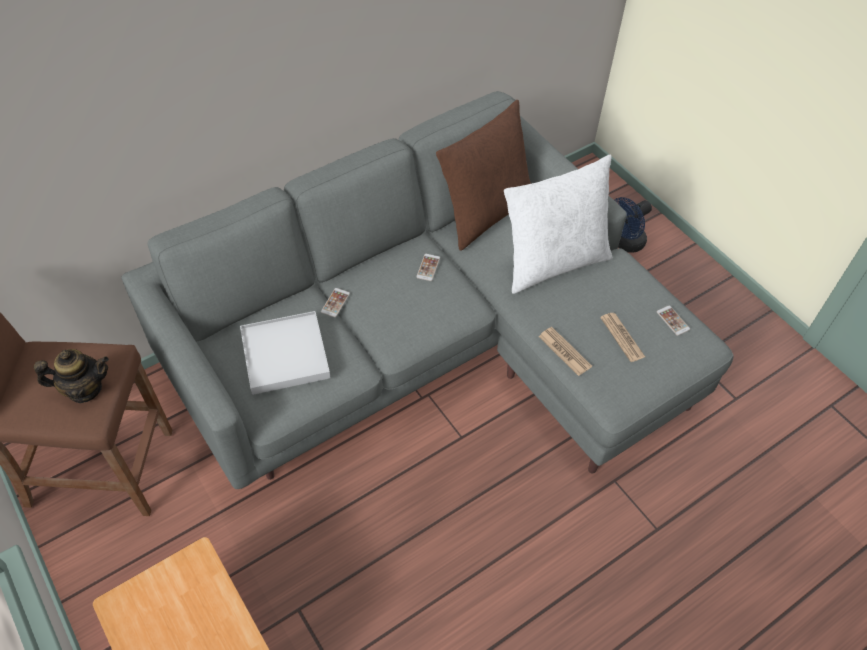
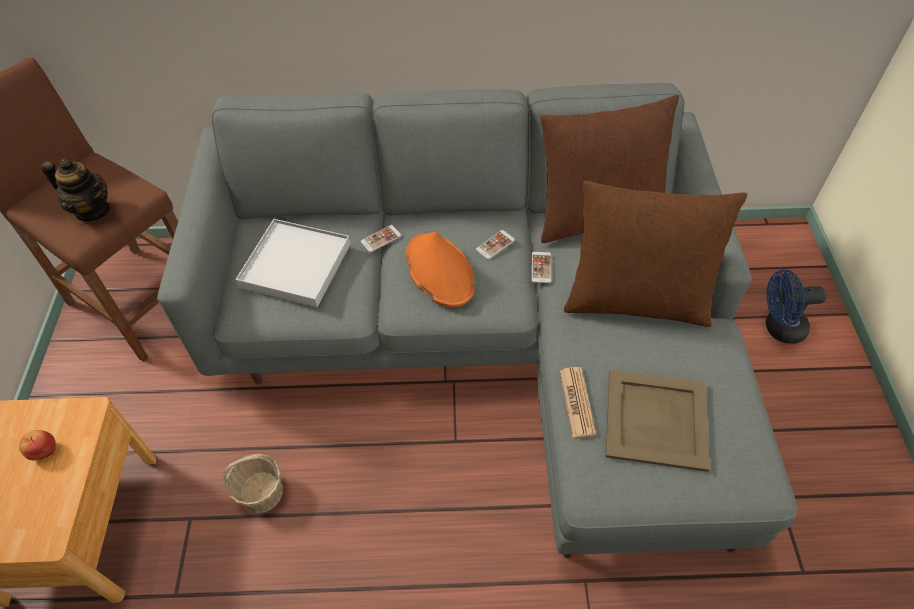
camera: 35 degrees right, 0 degrees up
(186, 604) = (43, 450): none -> apple
(341, 557) = (260, 492): none -> basket
(401, 306) = (439, 270): none -> orange hat
(553, 262) = (636, 299): white pillow -> brown pillow
(622, 337) = (657, 420): newspaper -> beige tray
(673, 320) = (737, 433): phone -> phone (541, 267)

